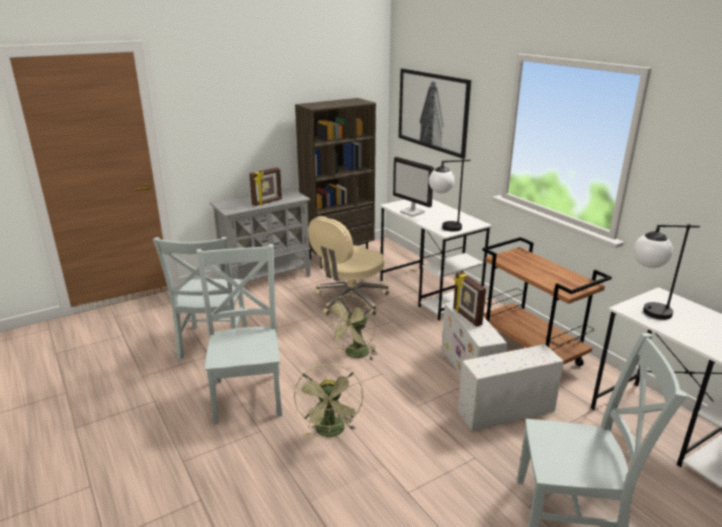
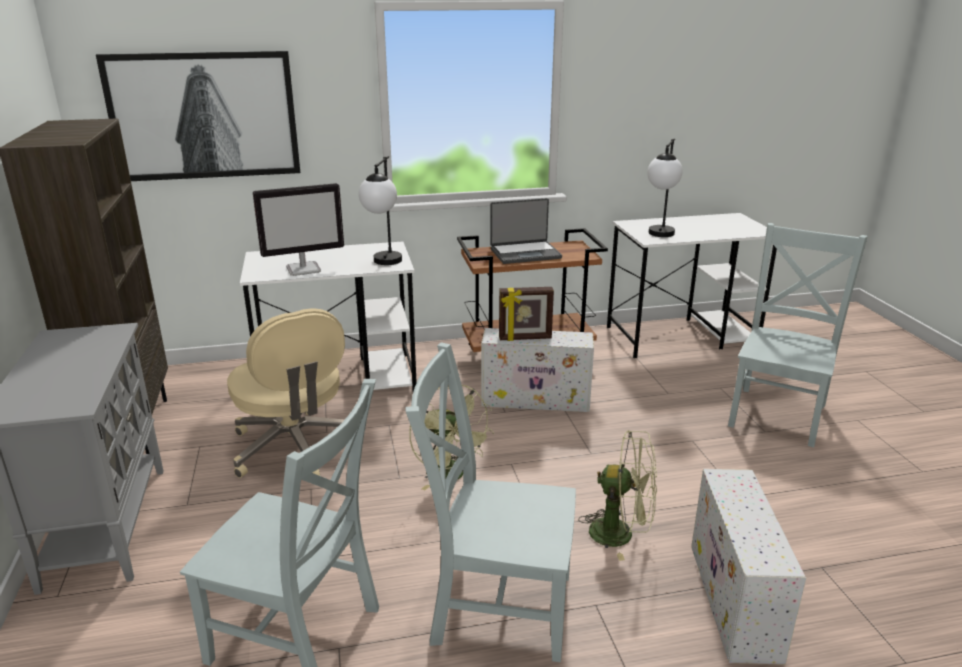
camera: 70 degrees left, 0 degrees up
(267, 202) = (92, 361): picture frame -> none
(504, 411) = (623, 402): white storage box -> white storage box (734, 601)
(539, 268) = (525, 253): none -> laptop

